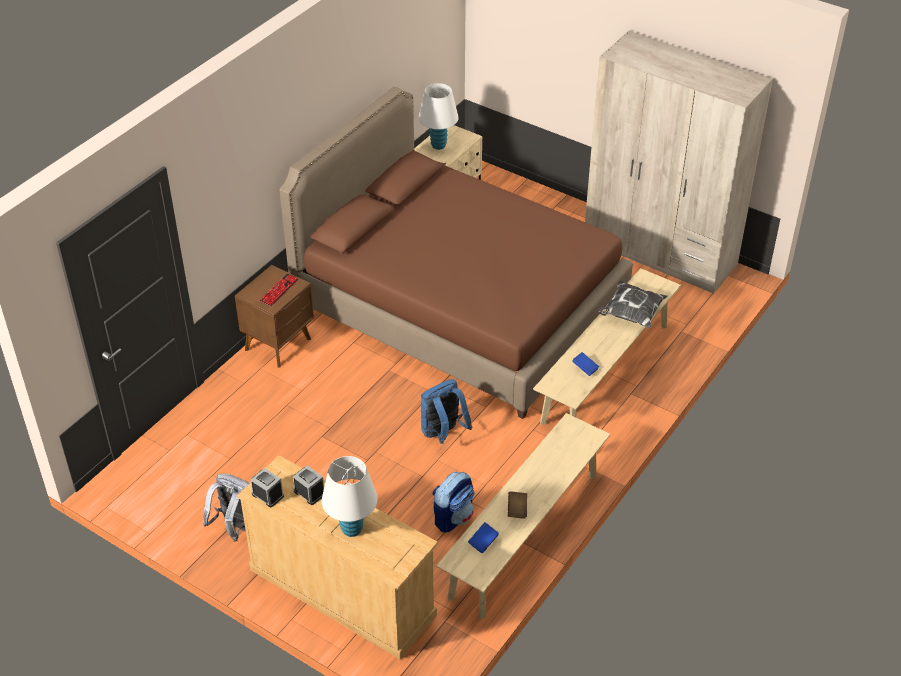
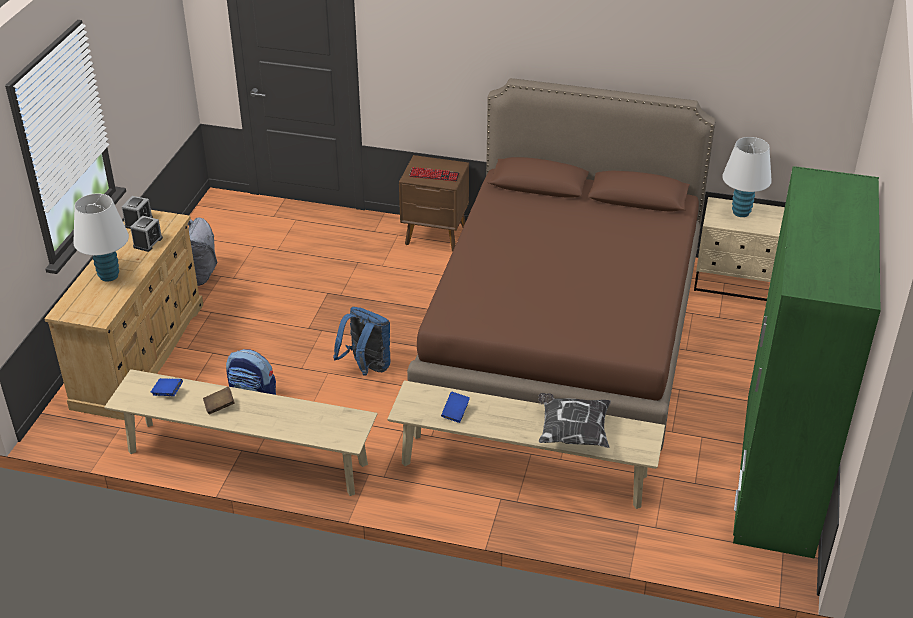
camera: 70 degrees right, 5 degrees down
(660, 253) = (777, 476): beige wardrobe -> green wardrobe

